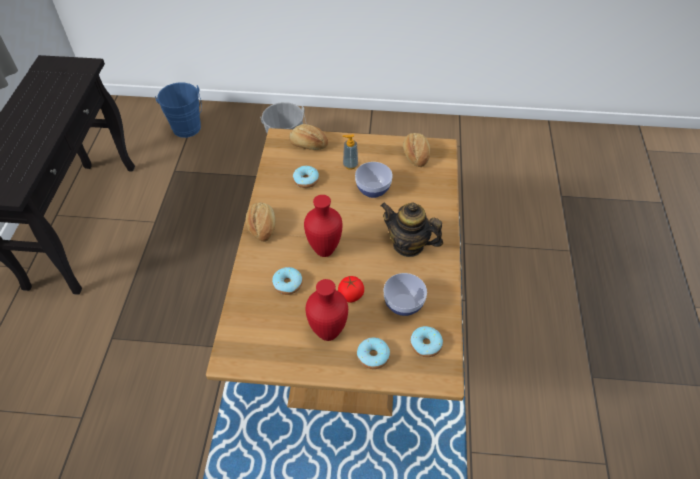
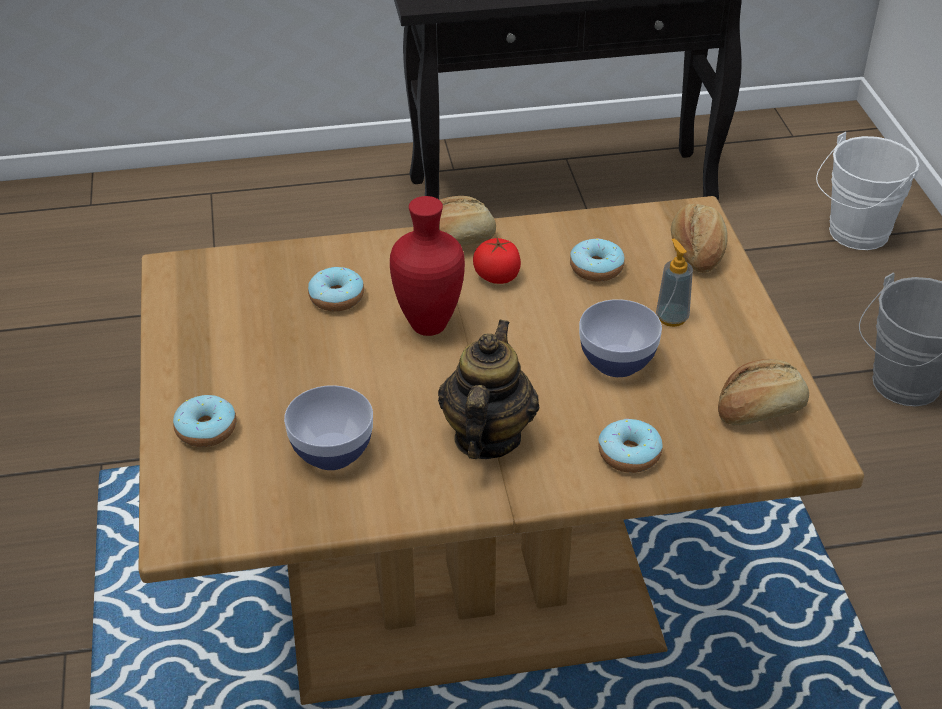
camera: 75 degrees right, 10 degrees down
(187, 130) = (854, 235): blue bucket -> white bucket
(329, 334) = (243, 366): red vase -> none
(350, 295) = (334, 378): tomato -> tomato (497, 276)
(425, 345) = (245, 498): donut -> donut (629, 454)

